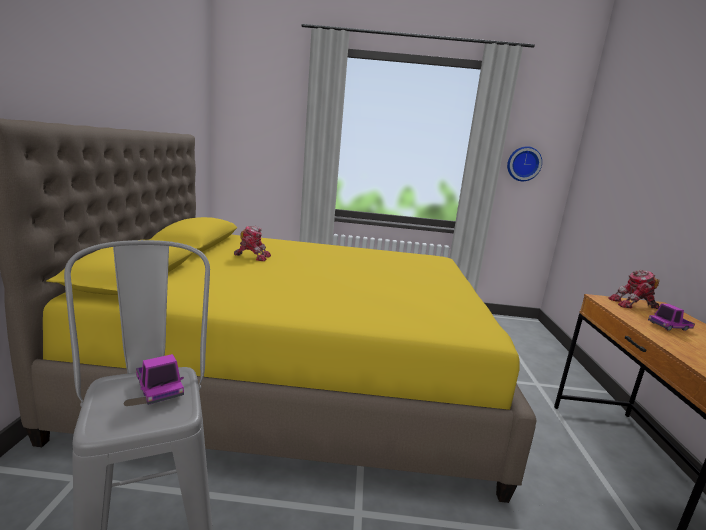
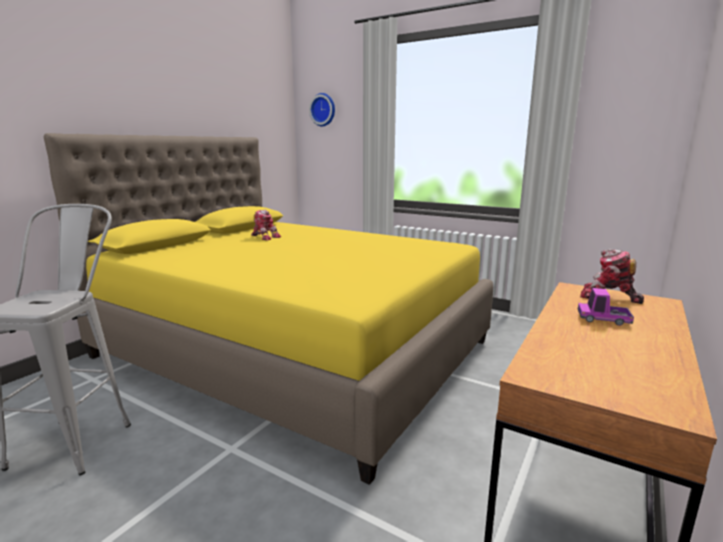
camera: 30 degrees right, 0 degrees up
(159, 389) = (55, 298): toy truck -> none
(523, 164) = (611, 132): wall clock -> wall clock (323, 110)

